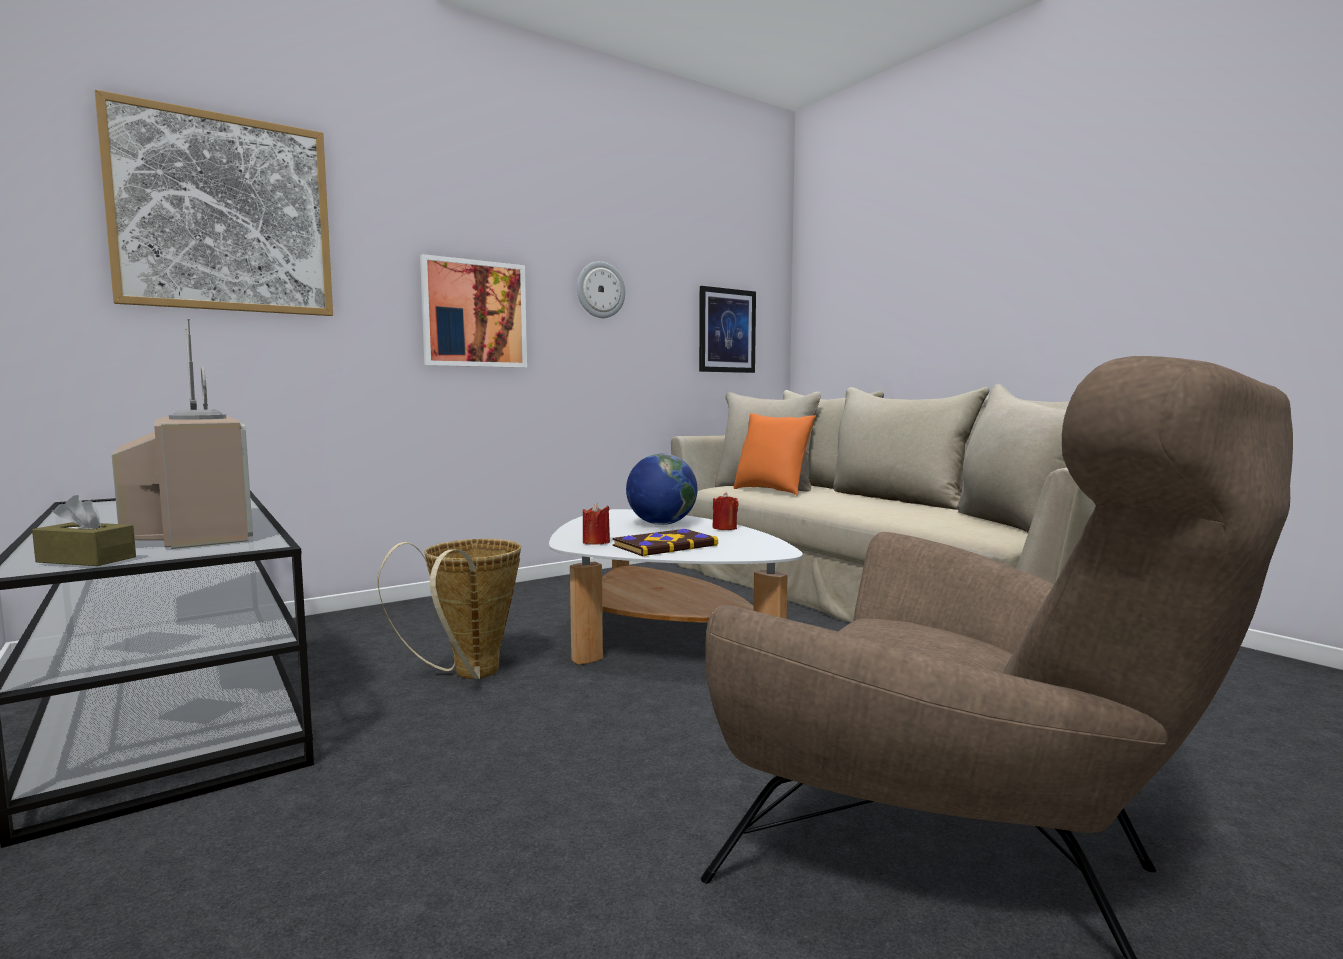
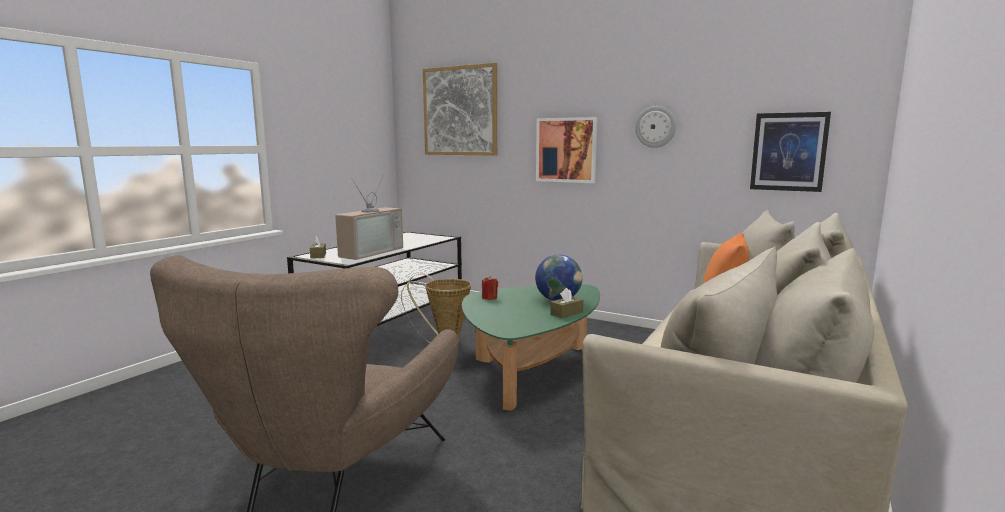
camera: 65 degrees right, 5 degrees up
(660, 640) = (531, 369): white coffee table -> green coffee table
(664, 545) = (498, 309): book -> none
(724, 528) = (566, 313): red candle -> brown tissue box

